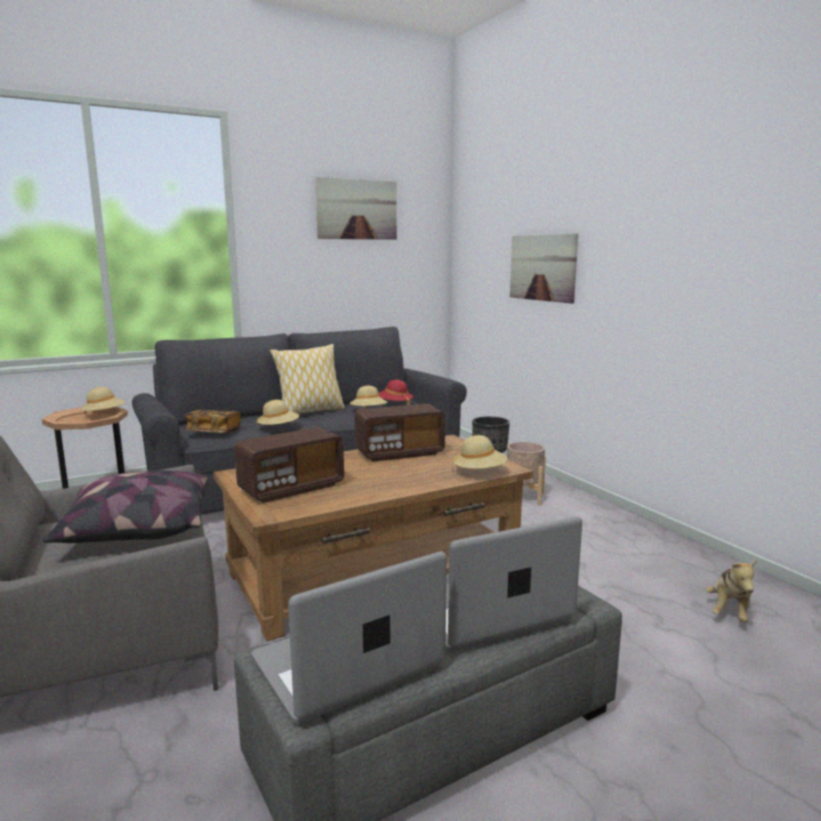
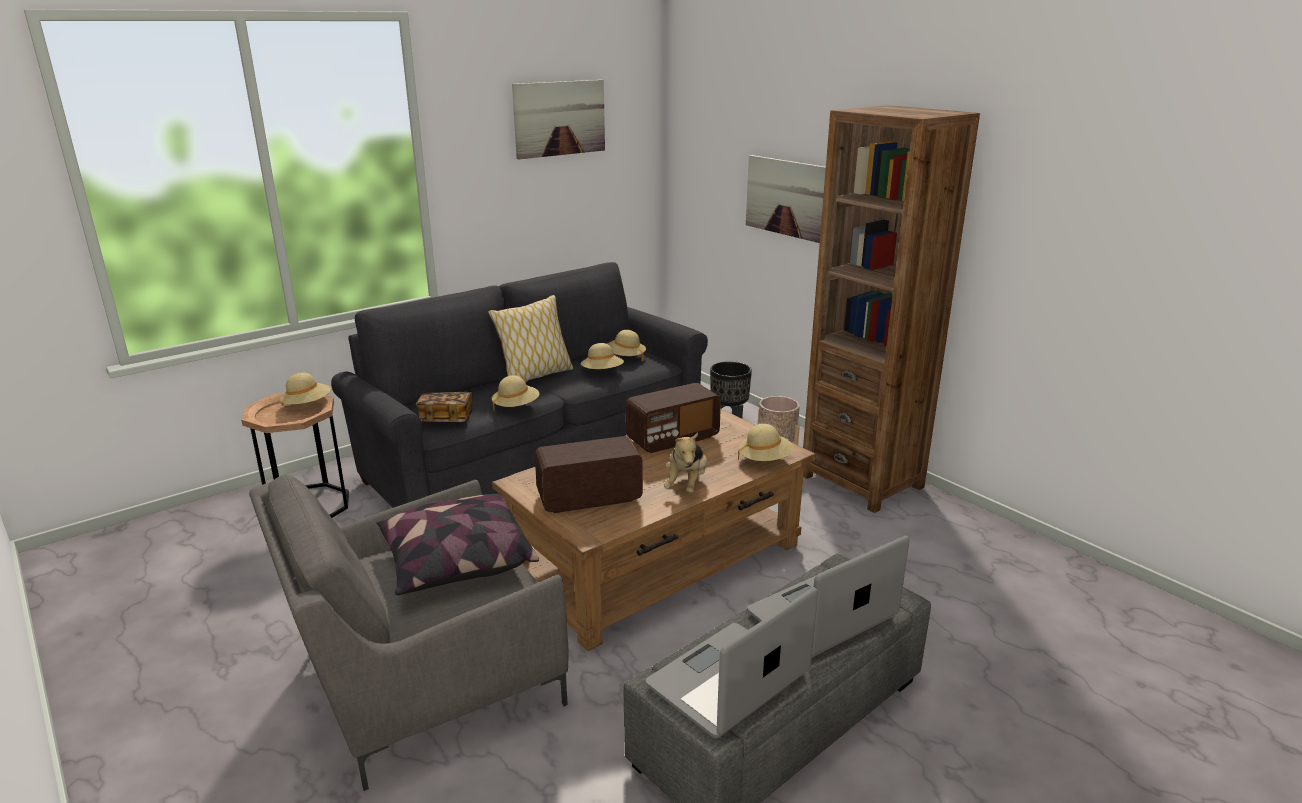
camera: 10 degrees left, 10 degrees up
(291, 488) = (589, 498): radio -> radio turned 150 degrees counterclockwise
(395, 404) = (625, 357): red hat -> beige hat
(601, 522) = (862, 481): none -> brown bookcase
(729, 611) = (996, 572): plush toy -> plush toy (687, 484)

